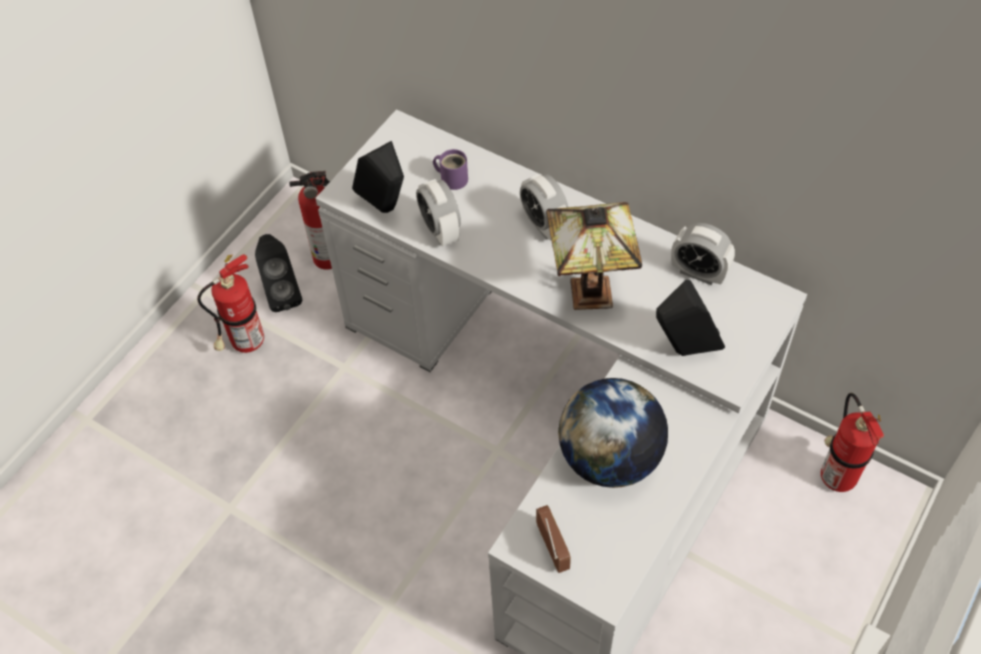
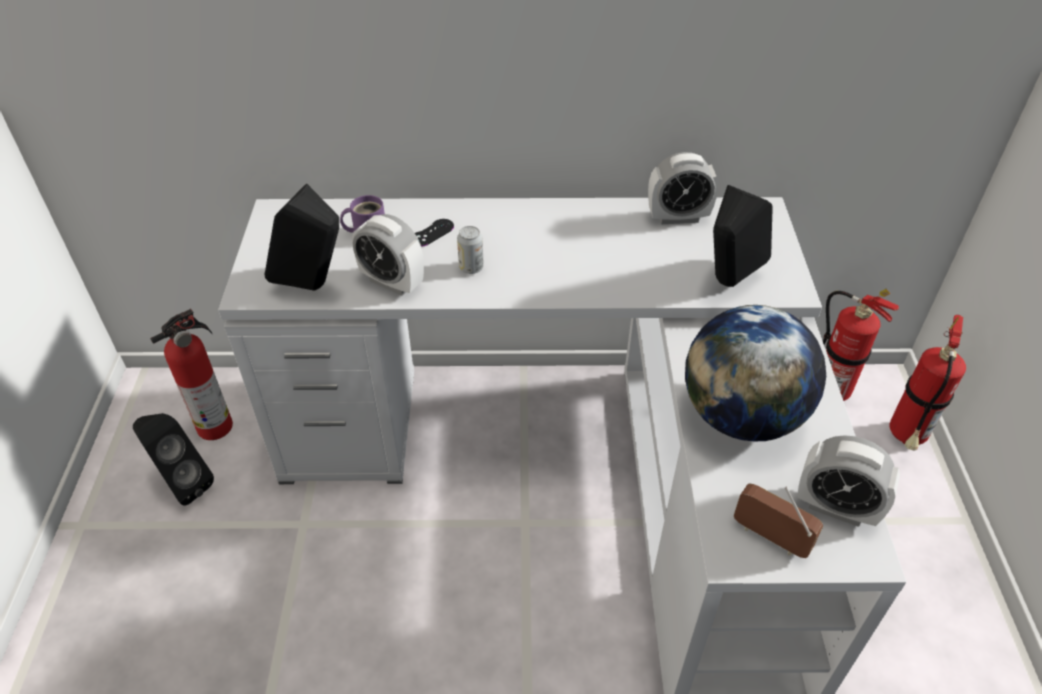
camera: 35 degrees left, 10 degrees down
(245, 344) = (166, 558): fire extinguisher -> fire extinguisher (906, 438)
(498, 199) = (432, 233): none -> black game controller
(504, 244) = (471, 268): none -> can
(543, 225) = (497, 236): alarm clock -> alarm clock (835, 507)
(588, 295) = (595, 277): table lamp -> none

